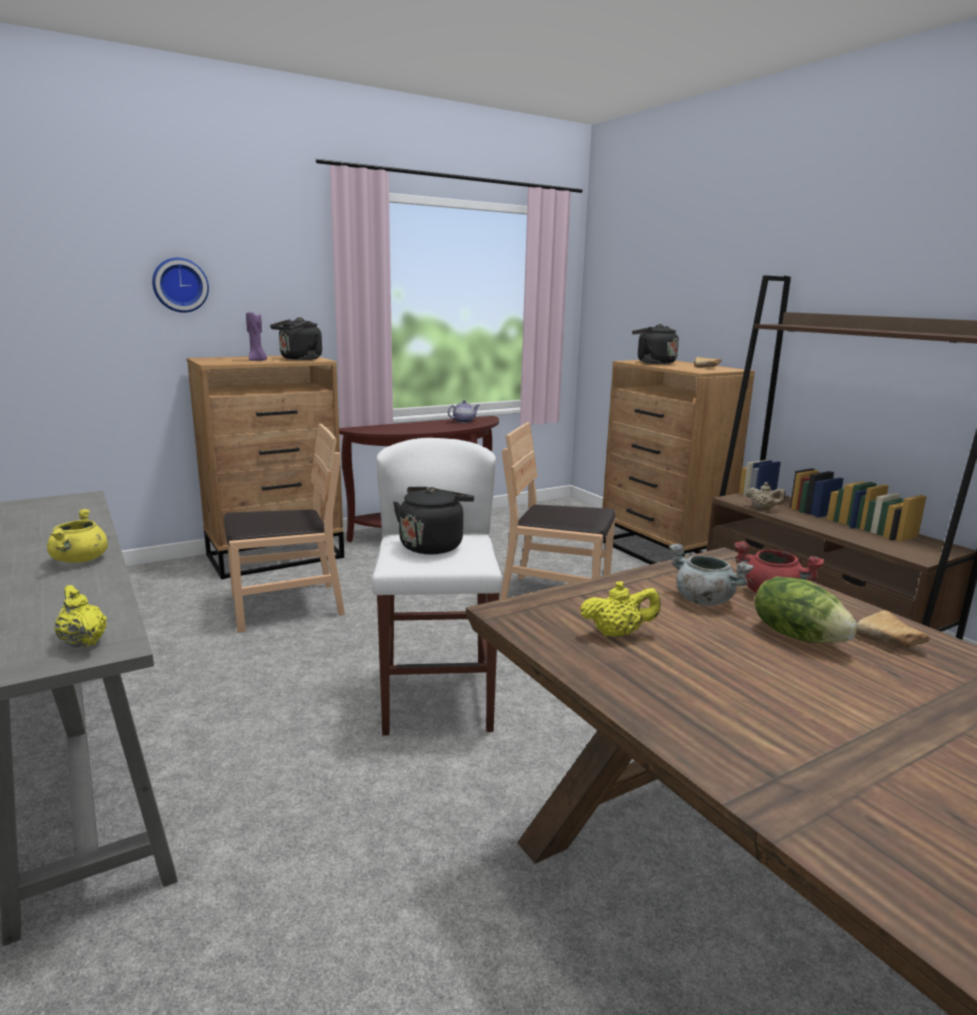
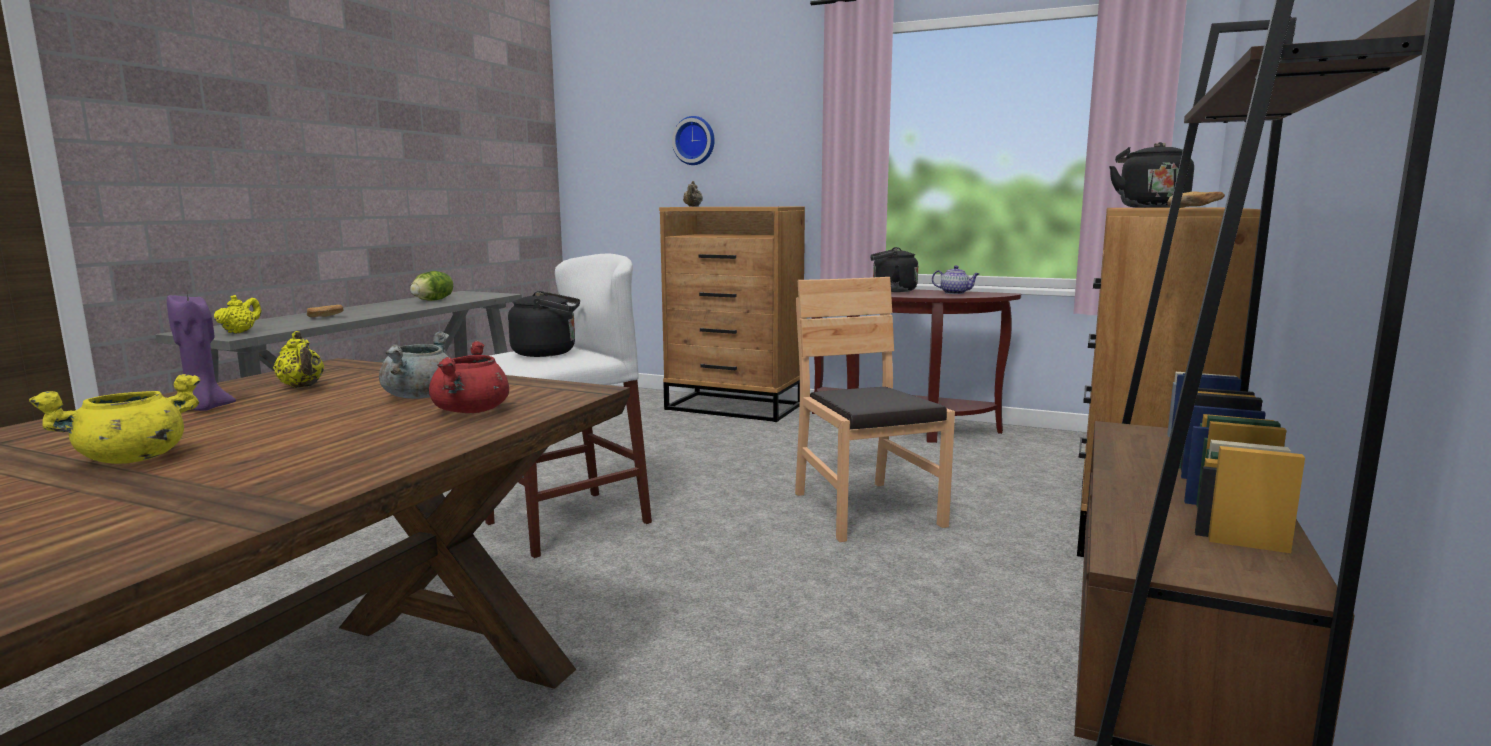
camera: 55 degrees right, 5 degrees down
(80, 560) = (374, 312): yellow cooking pot -> yellow cooking pot (132, 459)
(257, 361) = (718, 206): purple candle -> purple candle (203, 409)
(286, 606) = (652, 436): brown chair -> none
(299, 359) = (759, 206): black kettle -> black kettle (891, 291)
(763, 509) = (1121, 446): beige teapot -> beige teapot (692, 206)
(797, 636) = (338, 427): lettuce -> lettuce (433, 300)
(891, 642) = (345, 456): bread -> bread (322, 318)

